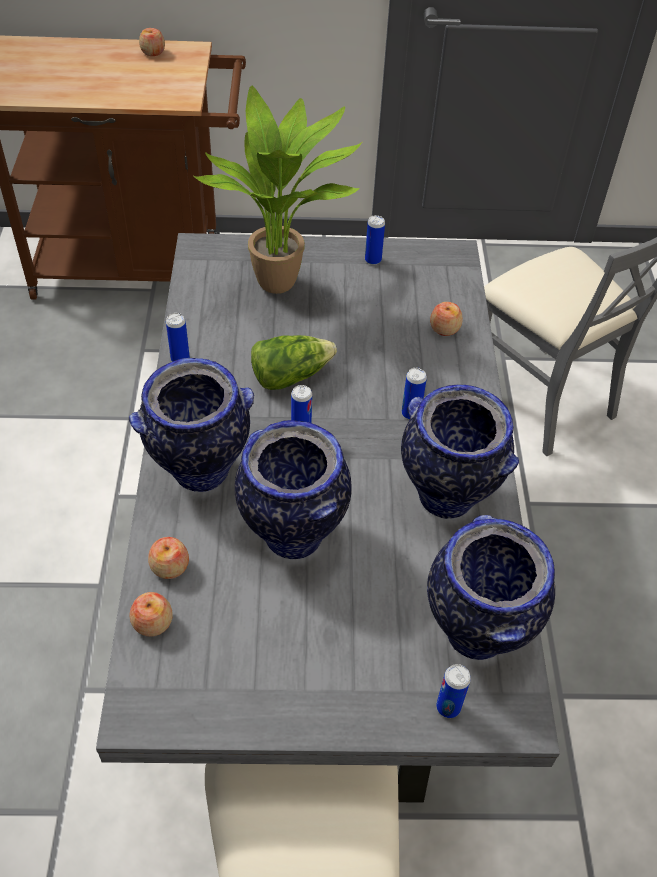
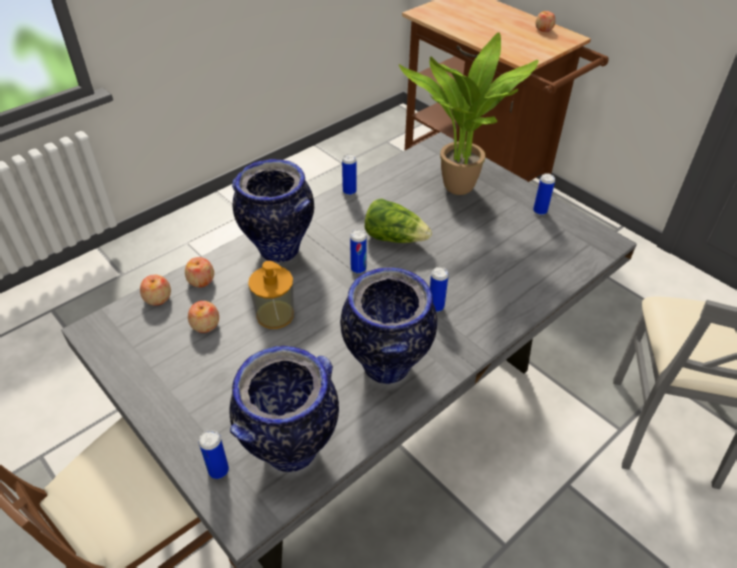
camera: 50 degrees right, 5 degrees down
(292, 536) = (275, 314): vase -> soap dispenser
(444, 328) = (531, 277): apple -> apple (205, 325)

